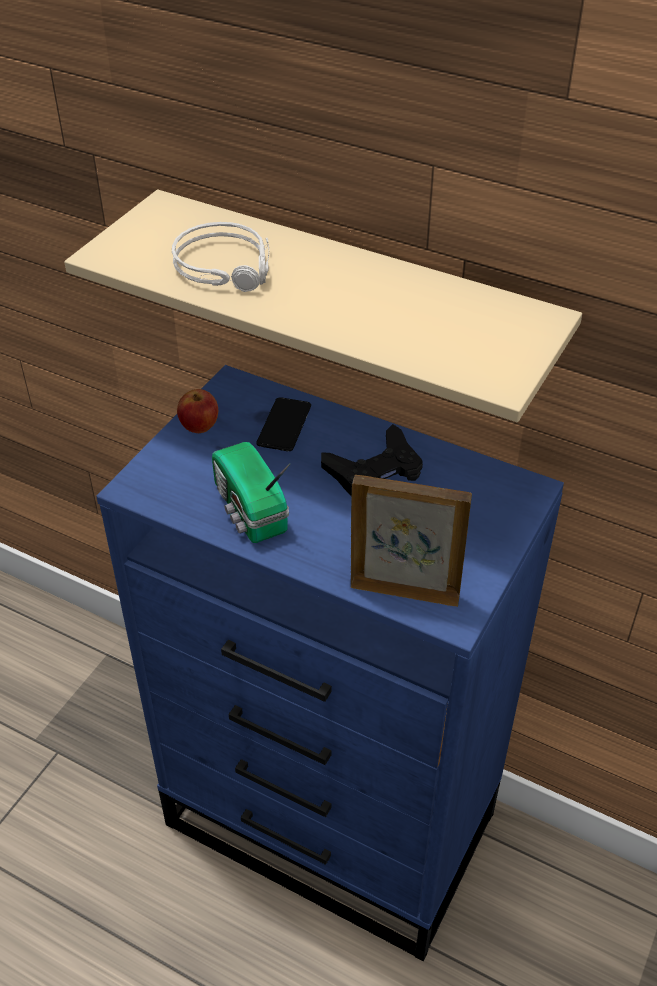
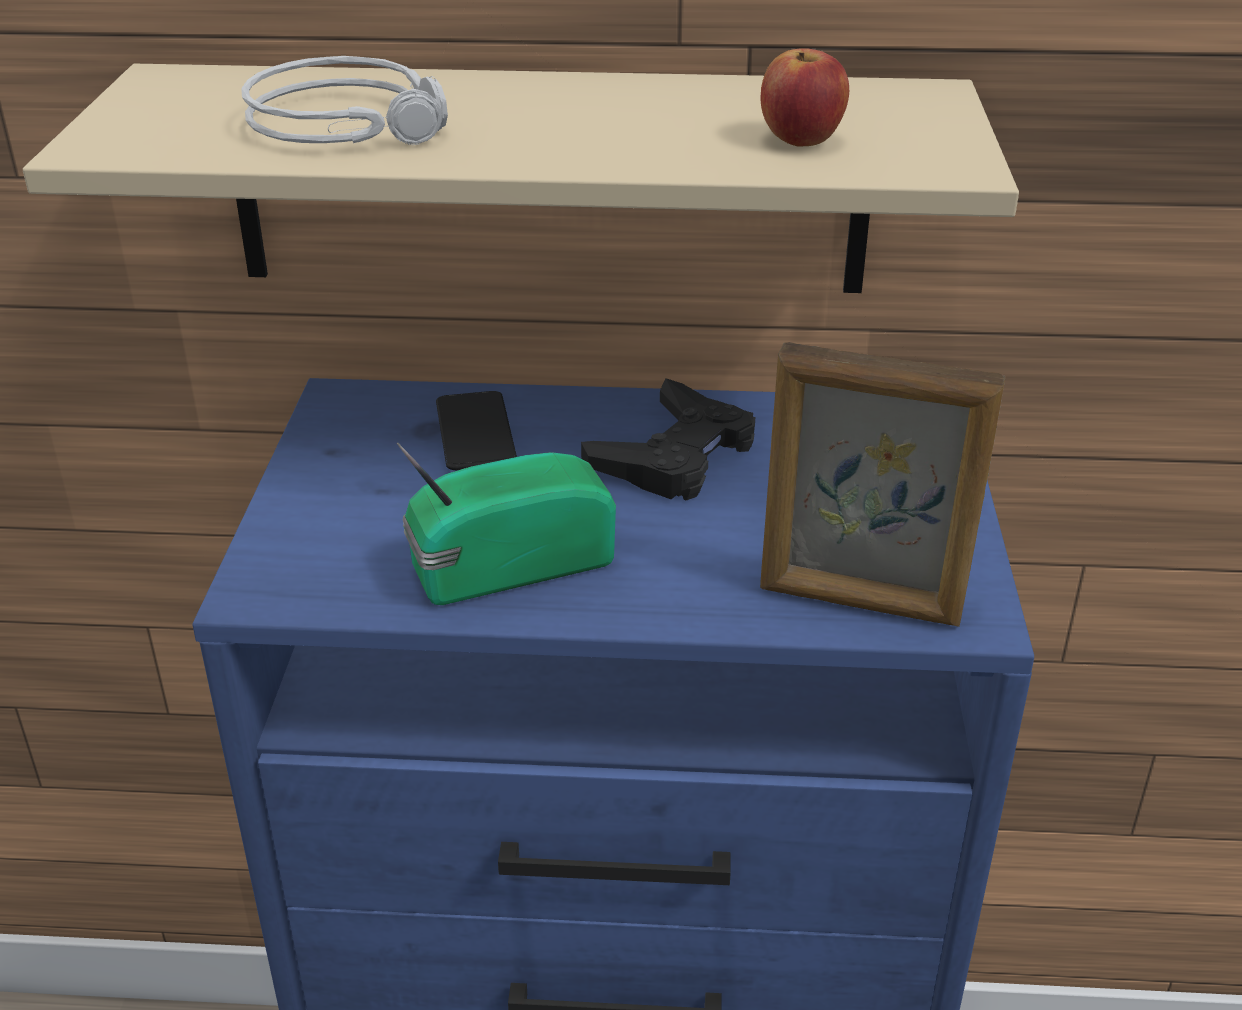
camera: 25 degrees left, 10 degrees down
(200, 427) = (326, 470): apple -> apple (801, 140)
(249, 511) = (505, 565): radio -> radio turned 120 degrees clockwise
(404, 590) = (860, 603): picture frame -> picture frame turned 150 degrees counterclockwise

